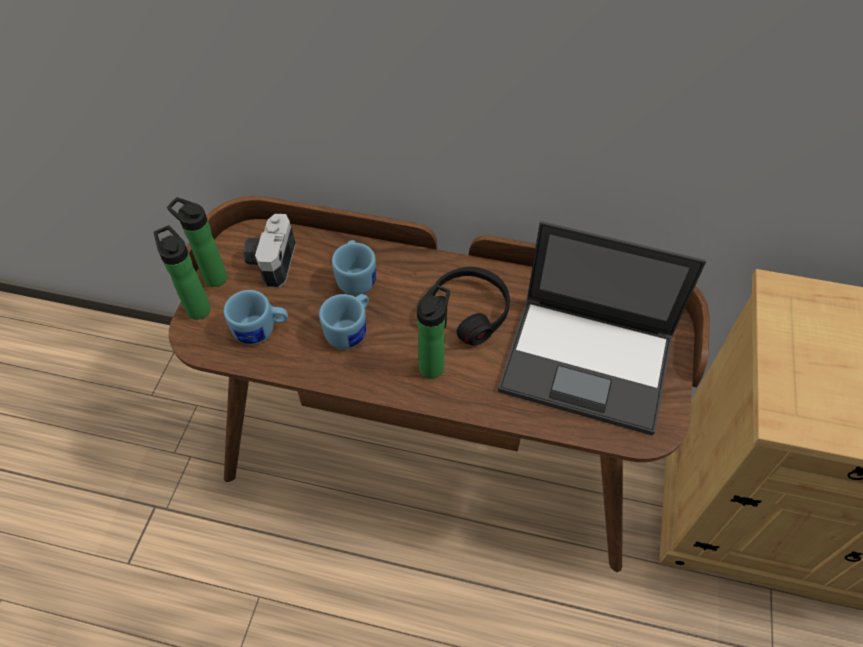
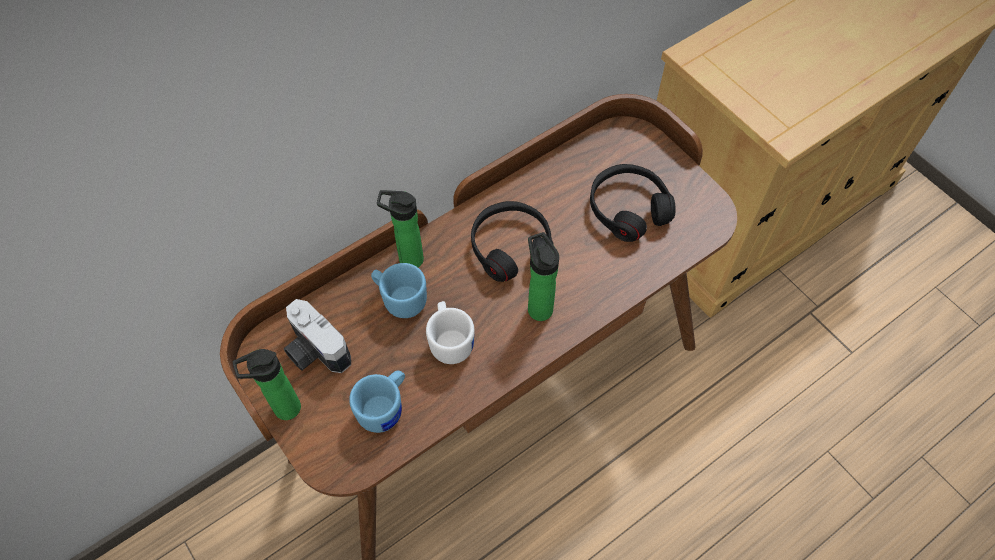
camera: 50 degrees left, 5 degrees up
(197, 307) = (306, 444): bottle -> bottle (407, 259)
(351, 330) = (450, 340): blue mug -> white mug
(589, 363) = (628, 208): laptop -> black headphones

